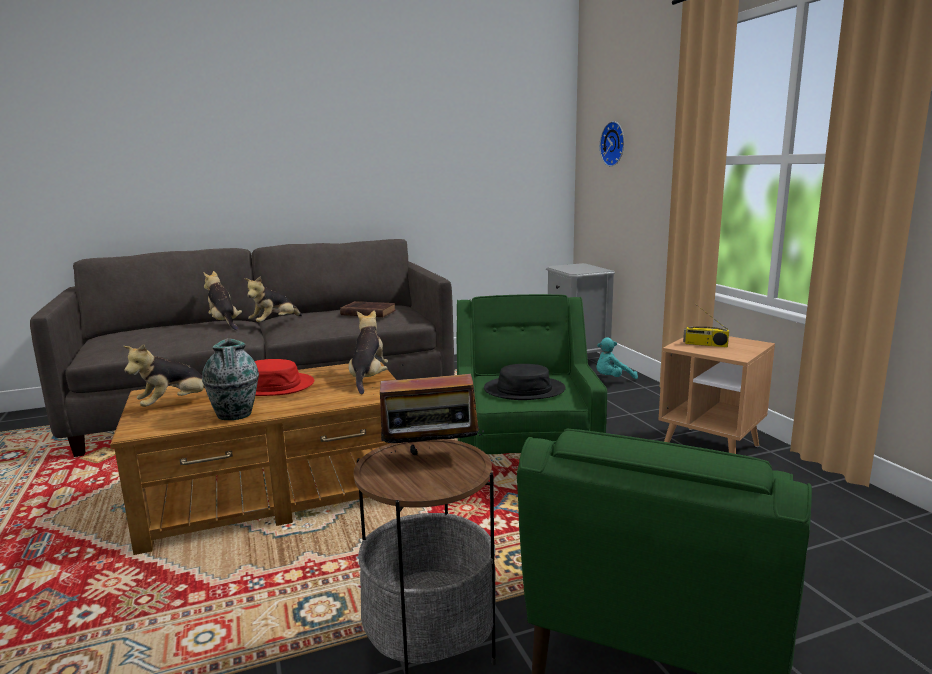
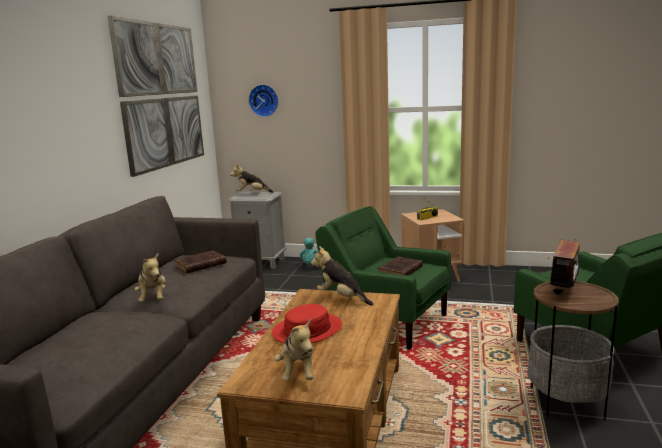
camera: 55 degrees left, 0 degrees up
(224, 323) = (108, 318): plush toy -> plush toy (251, 193)
(235, 415) = (360, 351): vase -> none
(469, 134) = (161, 96): none -> picture
(524, 390) = (399, 271): black hat -> brown book

